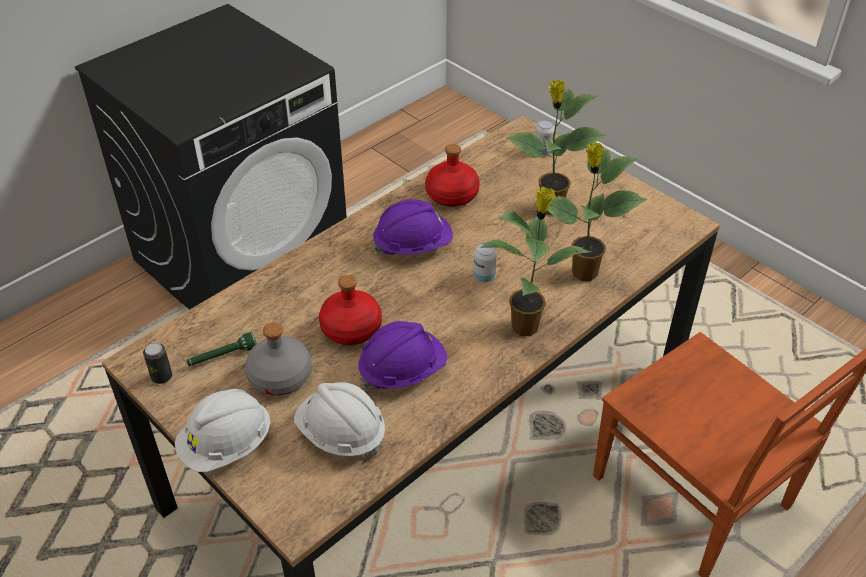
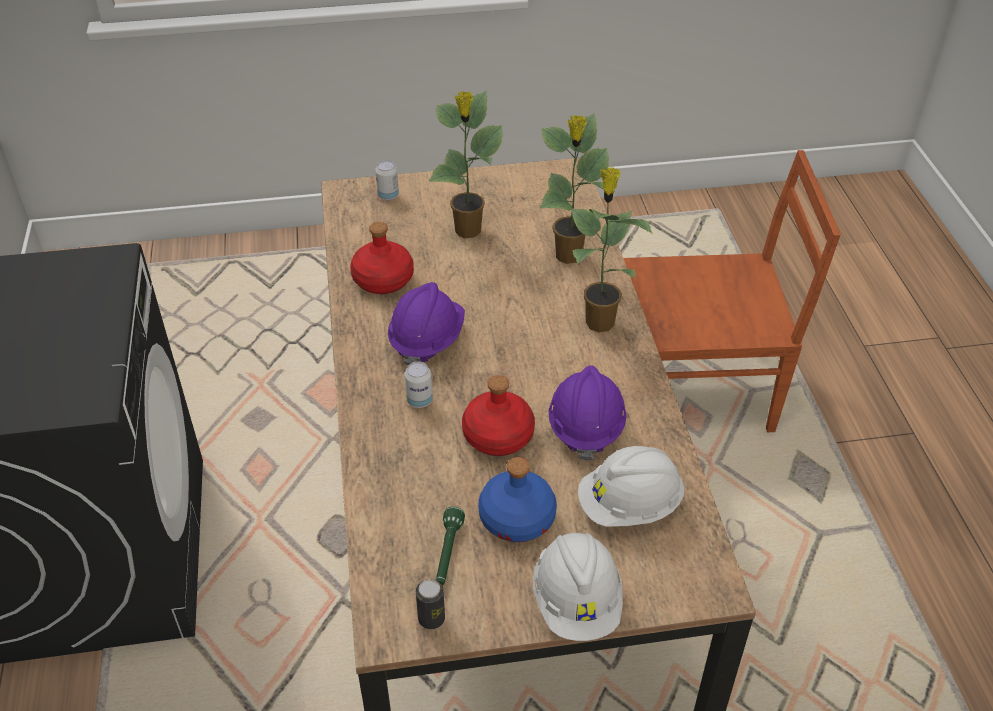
camera: 55 degrees left, 0 degrees up
(280, 377) = (517, 519): grey bottle -> blue bottle
(484, 277) = (515, 315): can -> can (419, 401)

